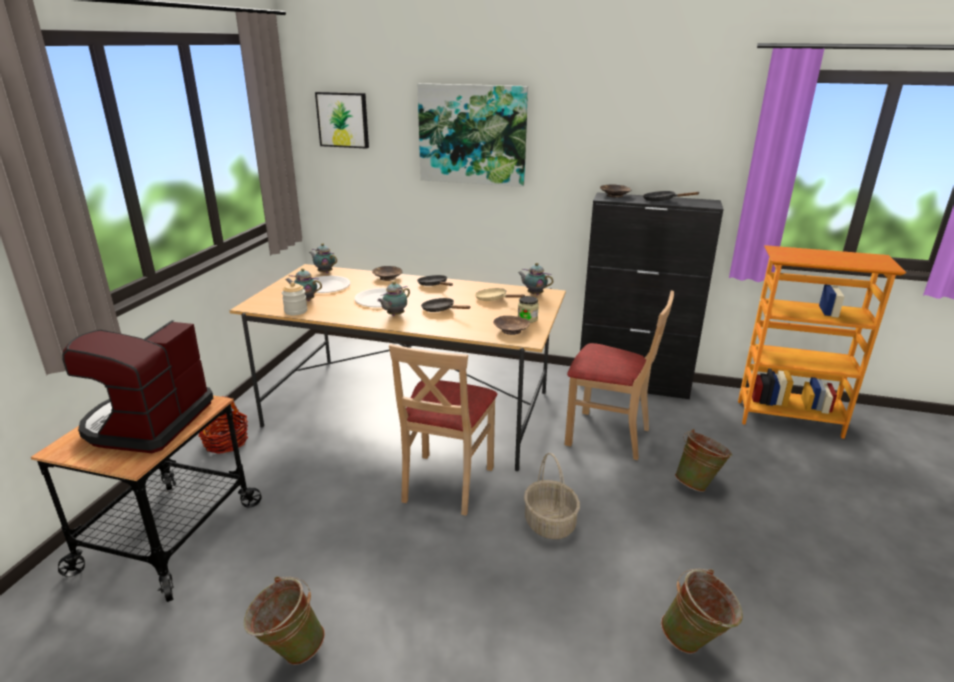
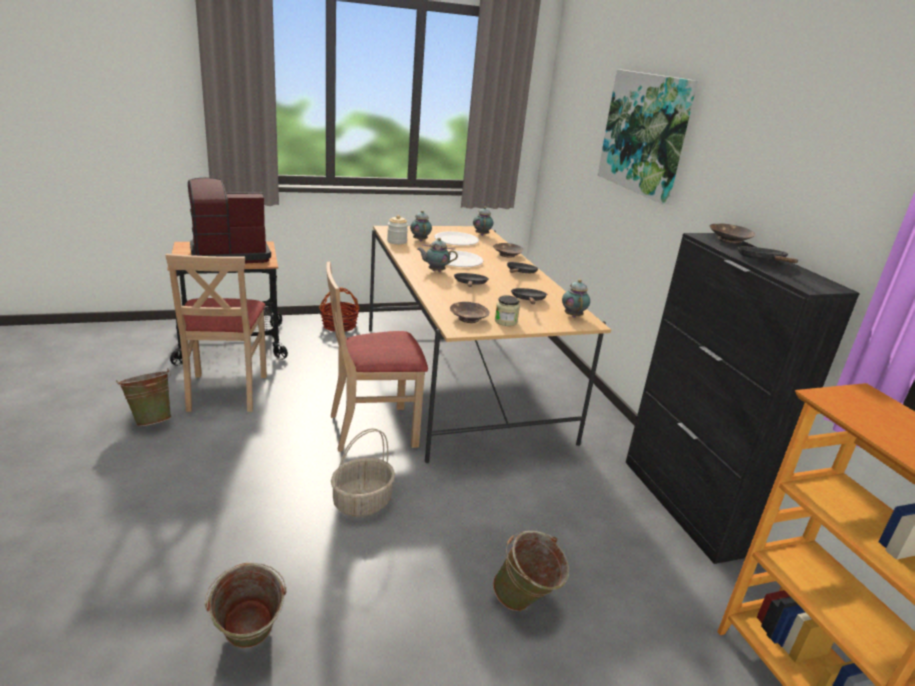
camera: 55 degrees right, 0 degrees up
(343, 119) = (572, 102): picture -> none
(494, 299) = (528, 300): beige frying pan -> black frying pan
(607, 435) = (547, 508): beige chair -> beige chair (225, 392)

